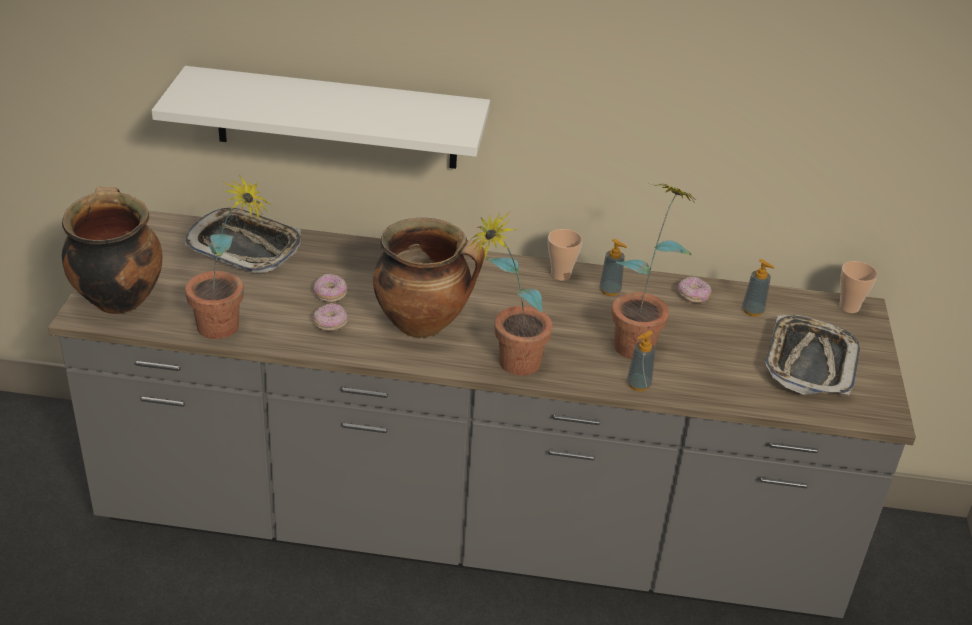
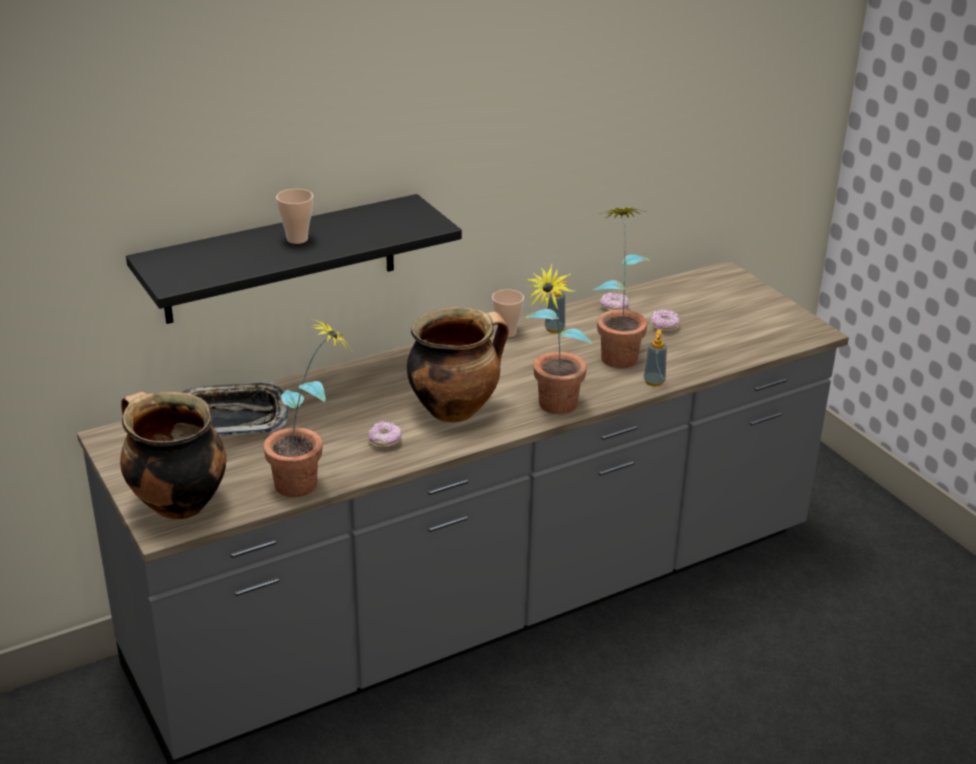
camera: 35 degrees left, 5 degrees down
(330, 294) = (354, 421): donut -> donut (664, 327)
(336, 118) = (281, 259): white shelf -> black shelf
(752, 311) = (663, 302): soap dispenser -> none
(809, 362) = (737, 319): tray -> none
(849, 307) = (717, 274): cup -> cup (297, 239)

